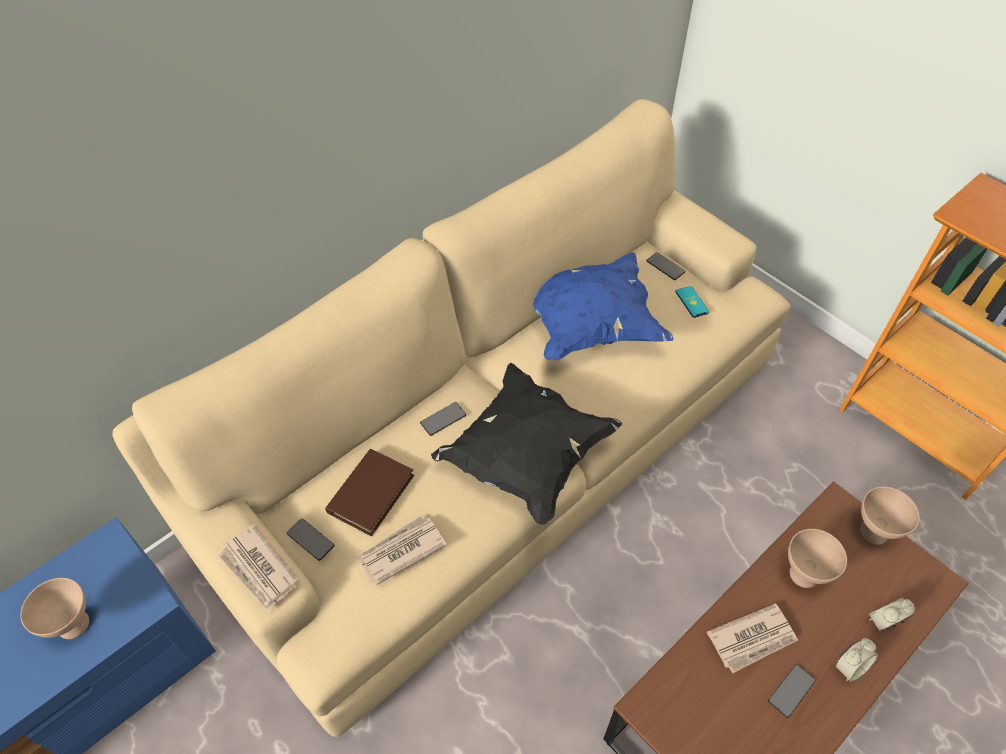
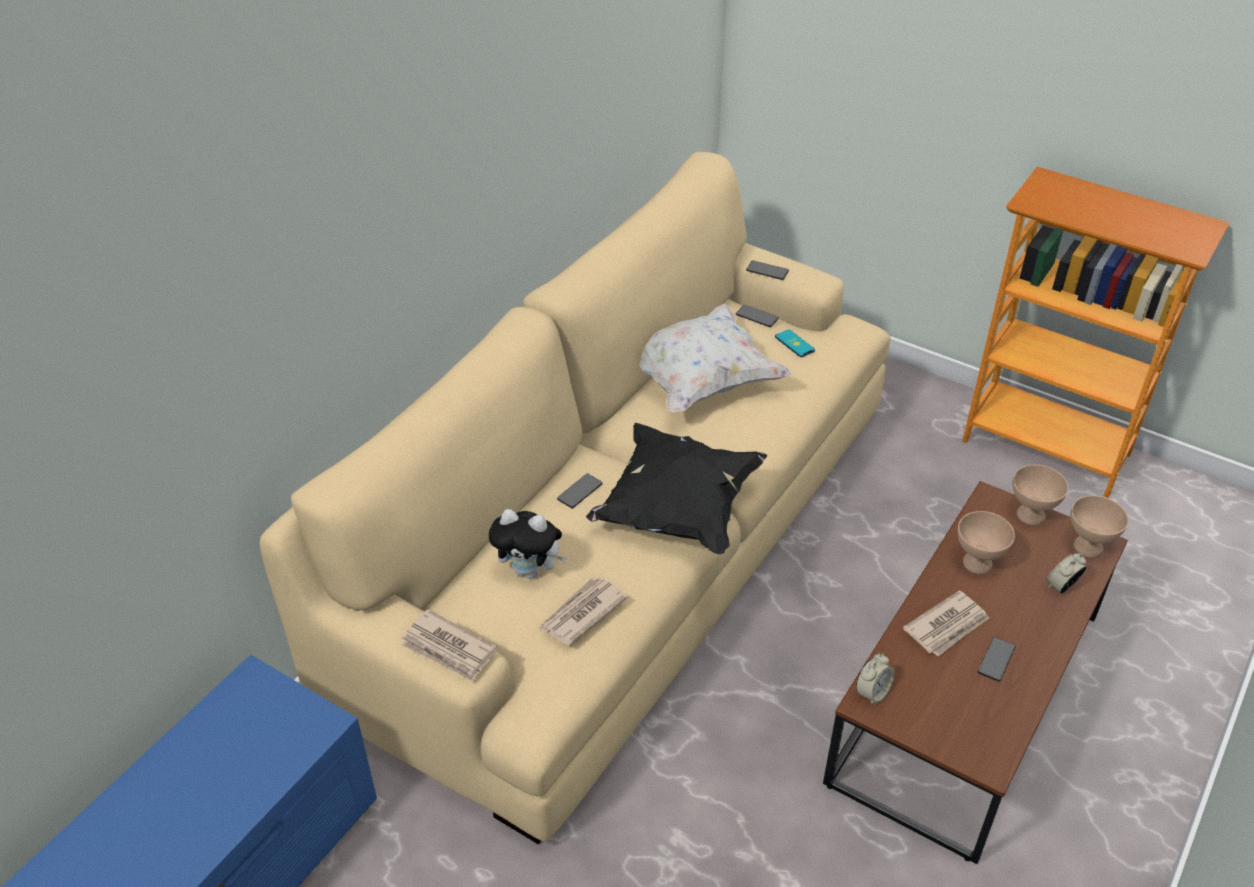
camera: 15 degrees left, 10 degrees down
(72, 624) = (246, 759): beige bowl -> beige bowl (1087, 547)
(310, 540) = (482, 623): phone -> phone (767, 271)
(371, 494) = (530, 571): brown book -> plush toy
(590, 324) = (699, 380): blue pillow -> white pillow
(849, 667) = (1042, 629): alarm clock -> alarm clock (872, 693)

